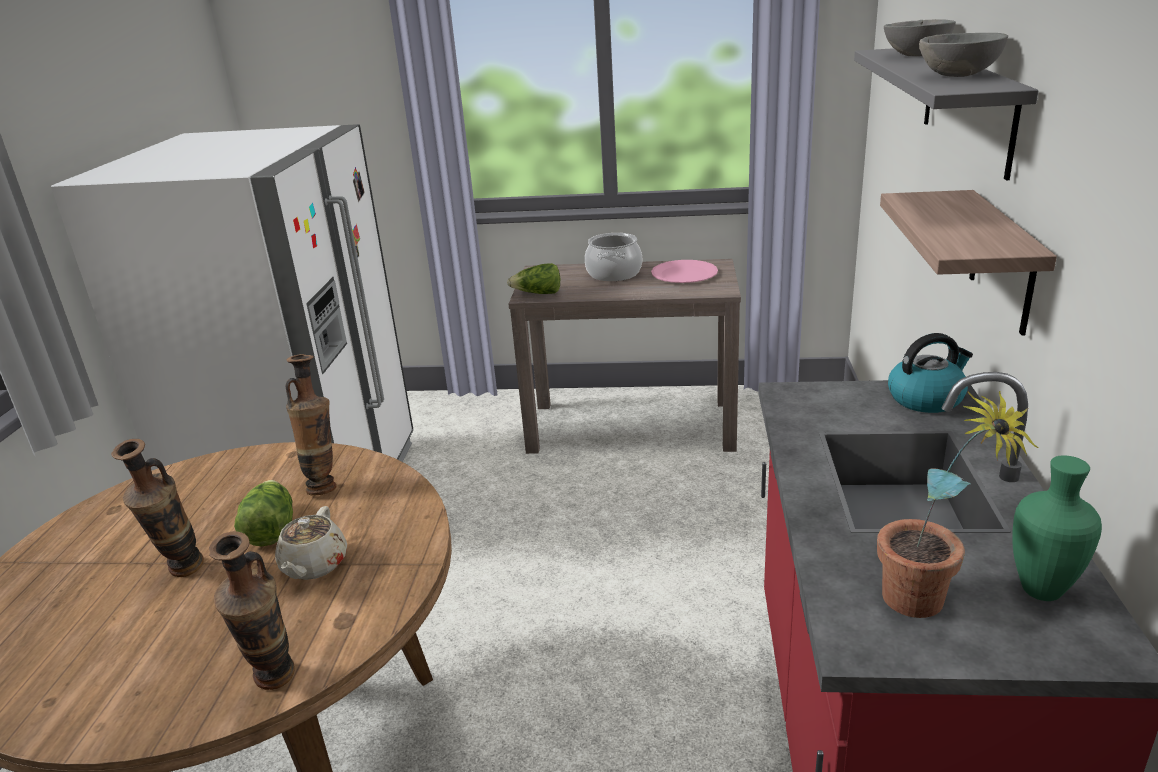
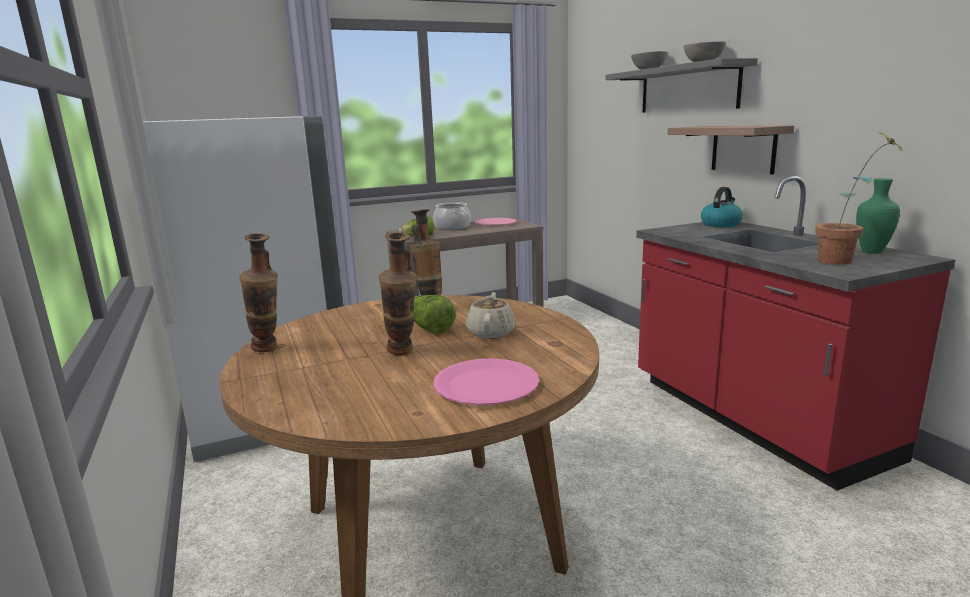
camera: 30 degrees left, 10 degrees down
(166, 678) = (486, 385): none -> pink plate
(275, 686) = (565, 369): vase -> vase (268, 350)
(314, 565) = (491, 333): beige teapot -> beige teapot turned 150 degrees counterclockwise

